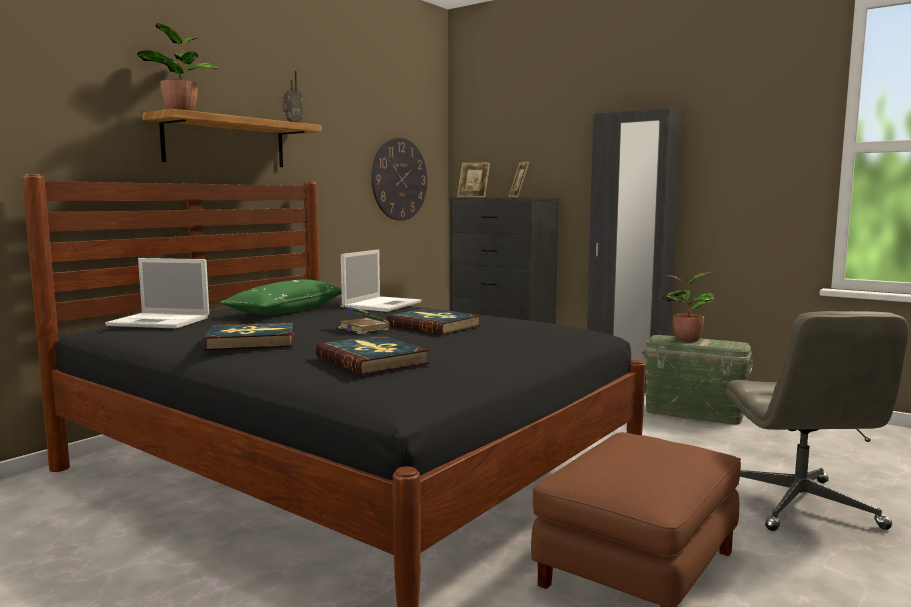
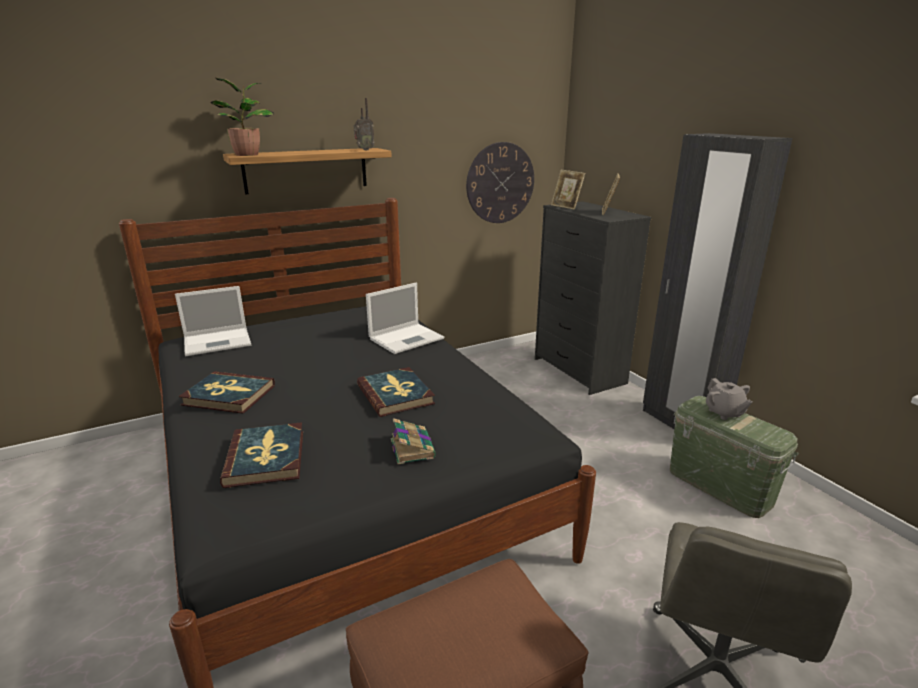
camera: 25 degrees right, 15 degrees up
(161, 321) = (219, 341): laptop -> laptop turned 60 degrees counterclockwise
(287, 310) = (323, 337): green pillow -> none
(363, 328) = (333, 388): book -> book (412, 448)
(685, 339) = (724, 413): potted plant -> grey teapot

